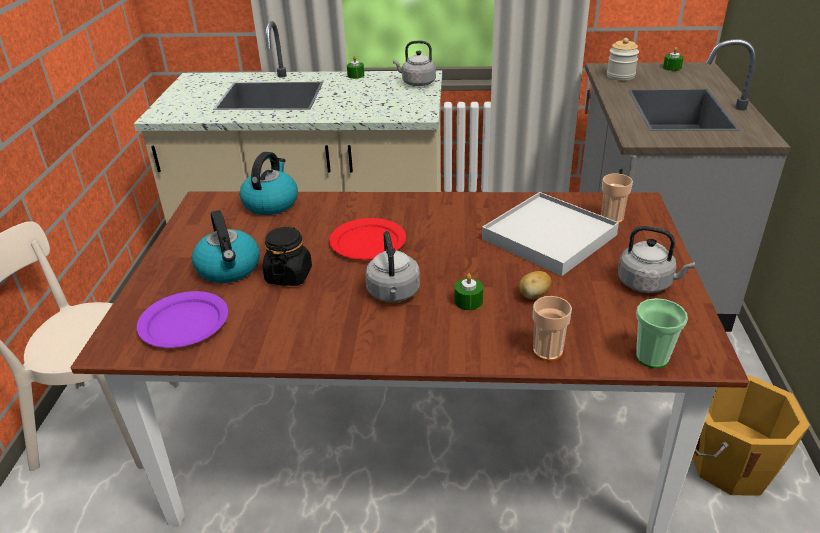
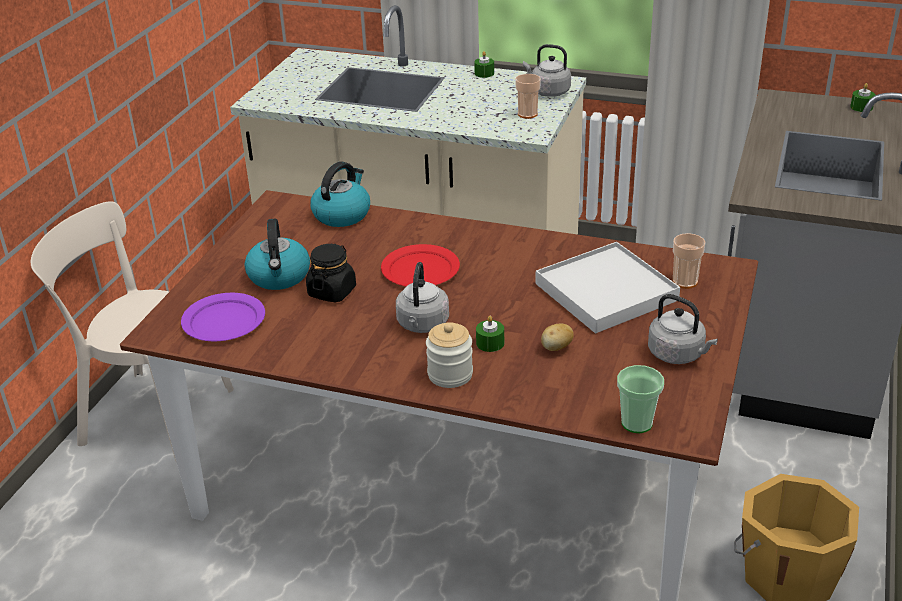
camera: 15 degrees right, 0 degrees up
(547, 351) = (540, 401): cup -> cup (527, 114)
(620, 76) = (789, 111): jar -> jar (450, 374)

